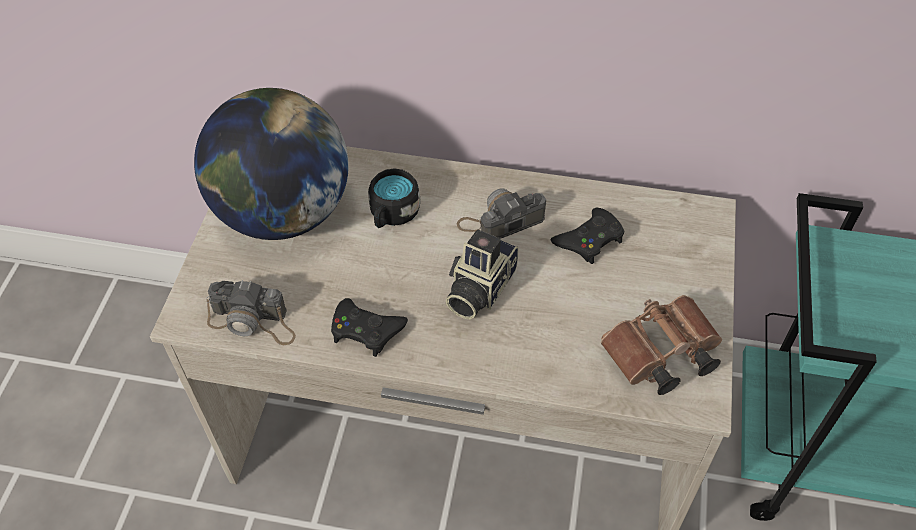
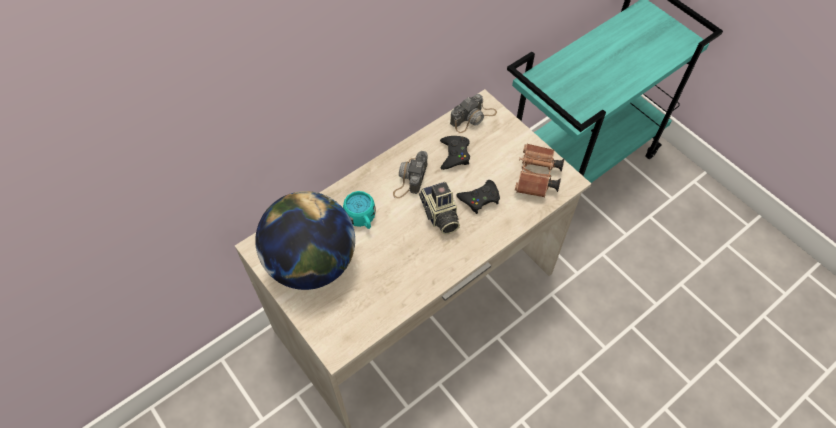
camera: 50 degrees left, 5 degrees up
(253, 322) = (368, 321): camera -> camera (473, 118)
(366, 330) = (420, 276): black game controller -> black game controller (479, 198)
(392, 215) = (362, 218): black mug -> turquoise mug

